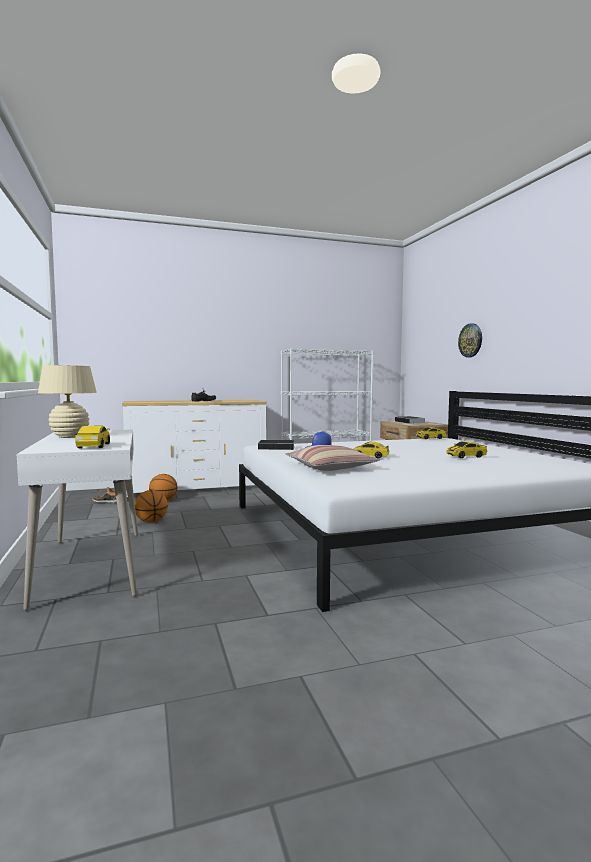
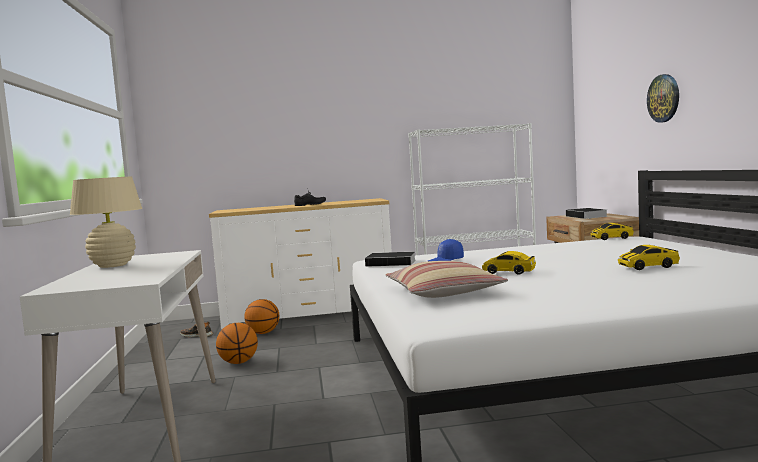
camera: 10 degrees right, 0 degrees up
(93, 446) = (121, 280): toy car -> none

